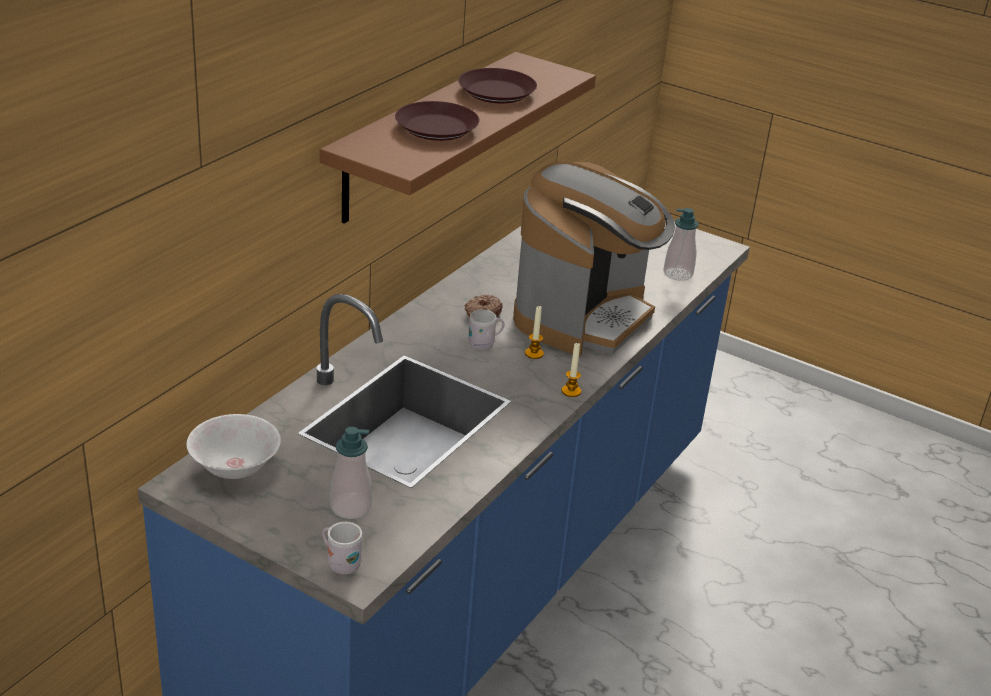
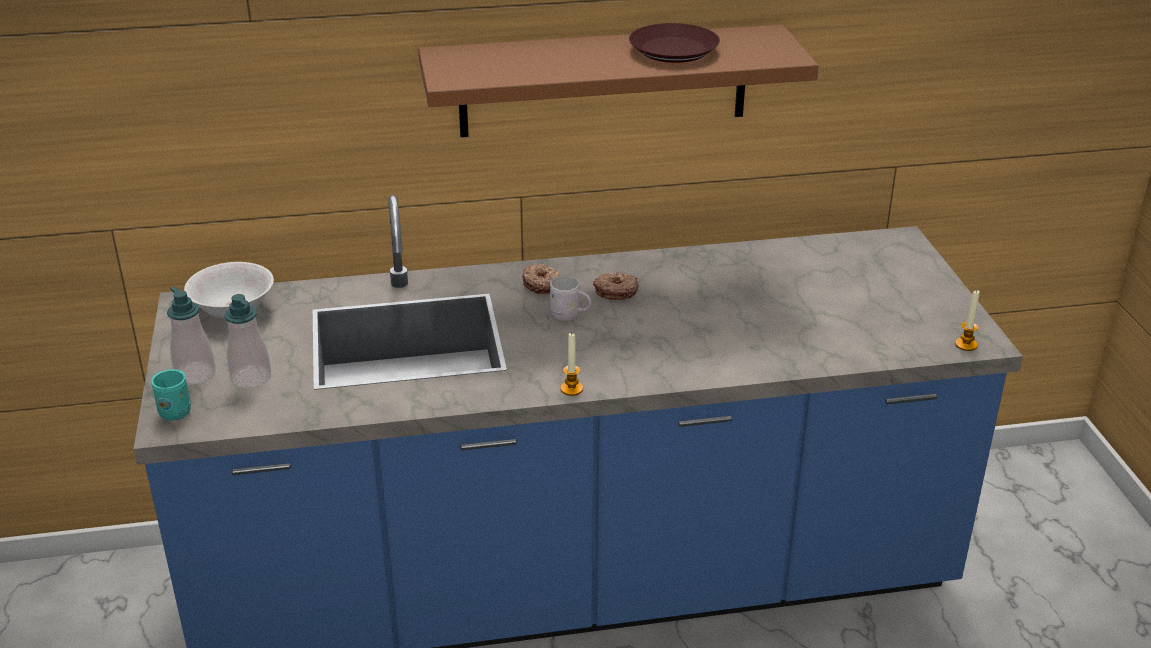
camera: 50 degrees right, 0 degrees up
(340, 563) = (176, 410): white mug -> turquoise mug
(427, 331) = (542, 284): none -> donut
(437, 128) = (546, 61): brown plate -> none
(534, 353) = (598, 344): candle -> candle (966, 345)
(584, 317) = (703, 337): coffee machine -> none
(678, 274) = (879, 344): soap dispenser -> soap dispenser (195, 374)

